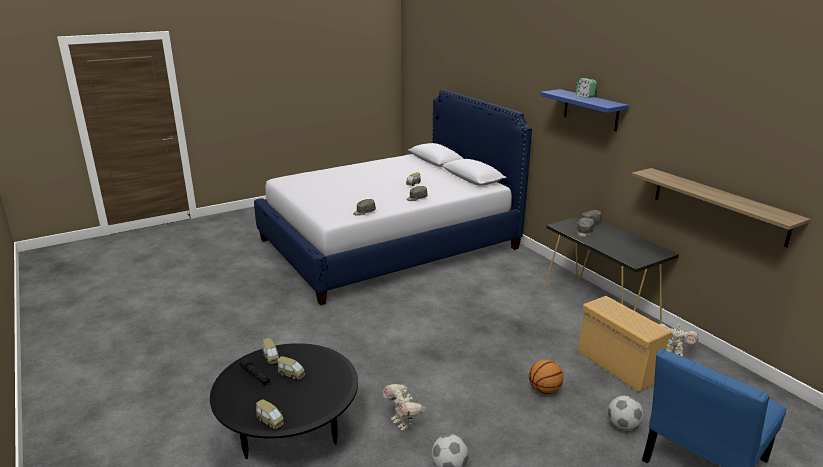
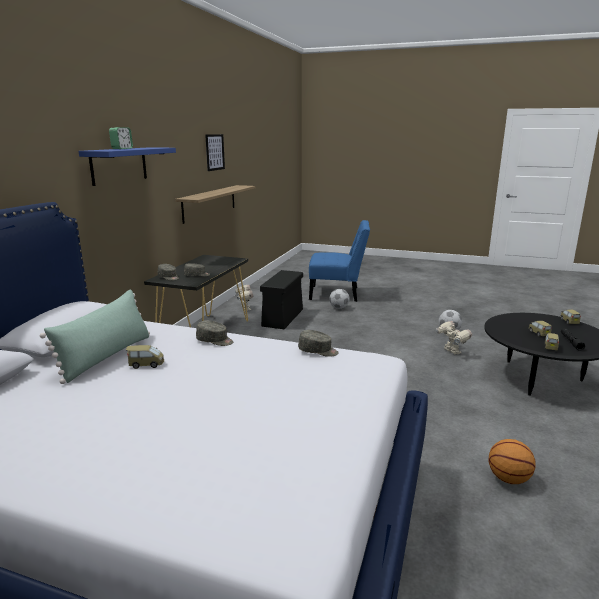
camera: 130 degrees left, 5 degrees down
(403, 422) = (451, 352): toy robot -> toy robot turned 45 degrees counterclockwise
(434, 180) = (106, 356): none -> green pillow
(544, 390) = (344, 328): basketball -> basketball (508, 479)
(618, 366) = (283, 317): beige storage box -> black storage box
(755, 146) = (214, 152): none -> picture

